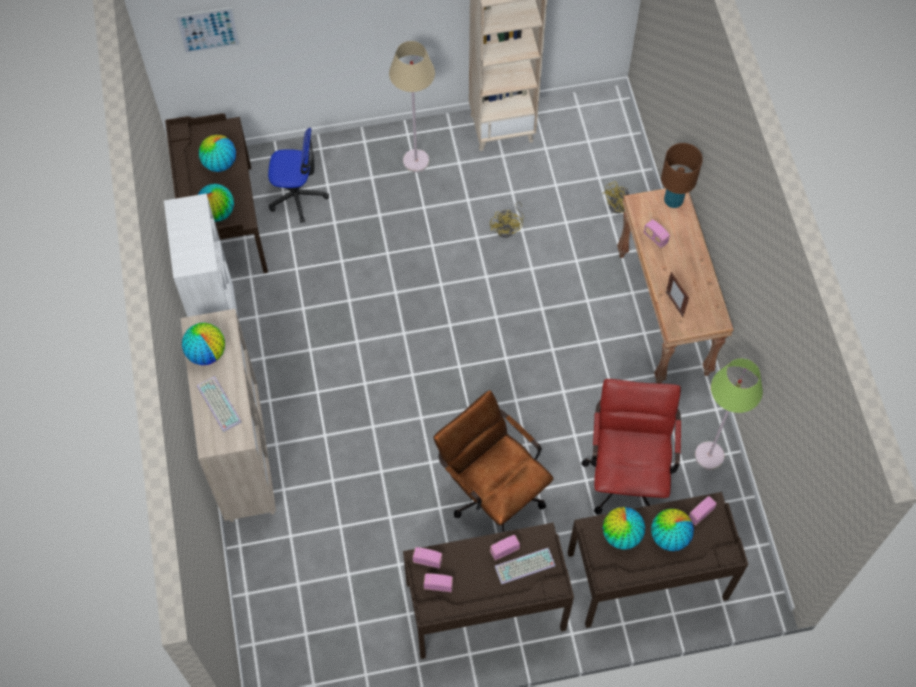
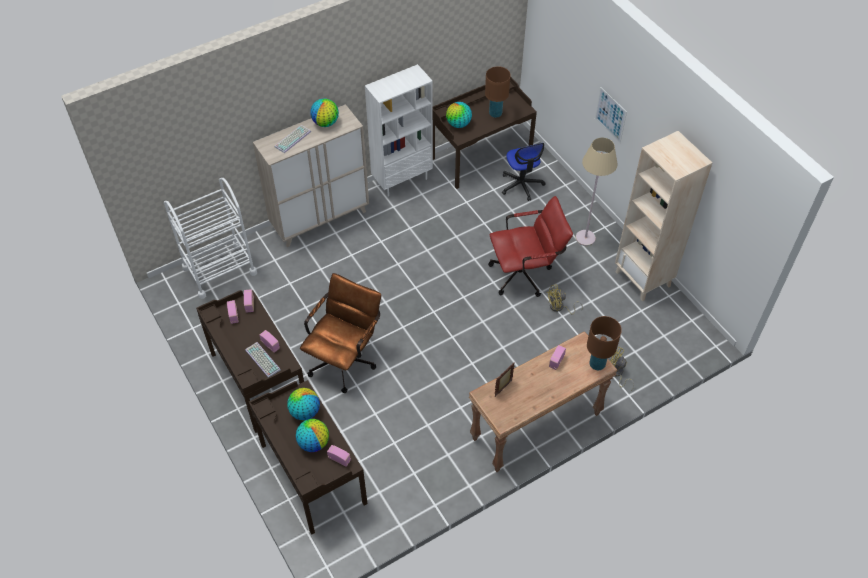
camera: 70 degrees right, 10 degrees down
(208, 30) = (553, 41): picture -> picture (610, 115)
(219, 163) = (495, 113): globe -> brown table lamp
(277, 614) = (219, 270): none -> white cart
(627, 472) = (391, 438): red office chair -> red office chair (525, 274)
(709, 455) = (427, 491): green floor lamp -> none

